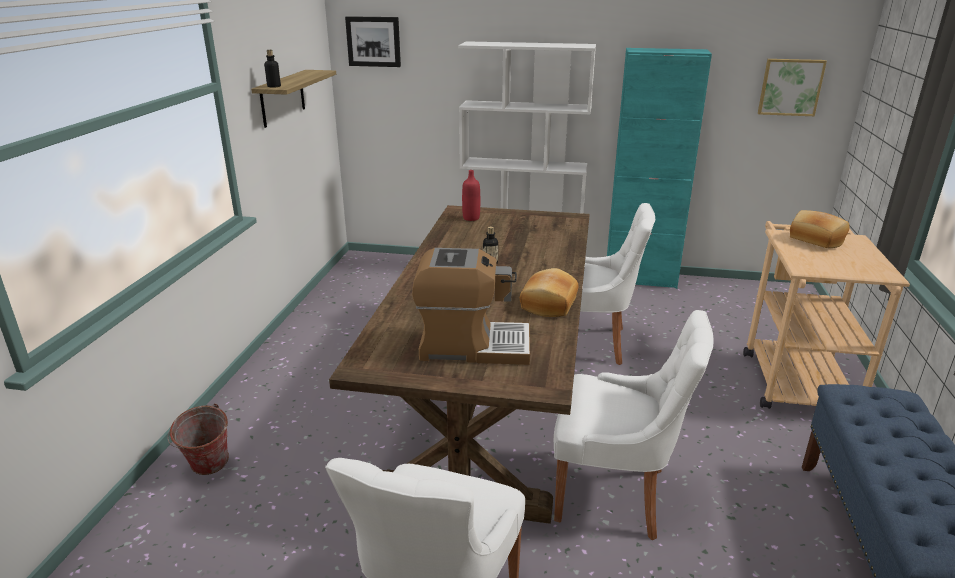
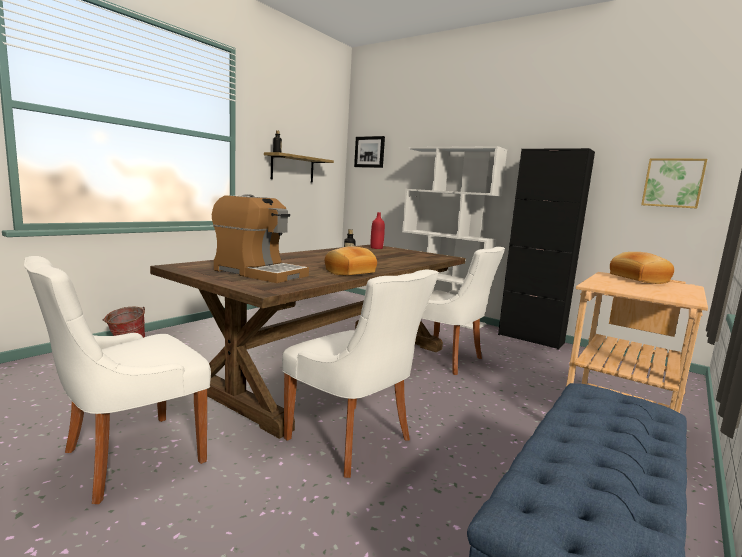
camera: 25 degrees right, 15 degrees down
(640, 279) = (530, 339): turquoise cabinet -> black cabinet

